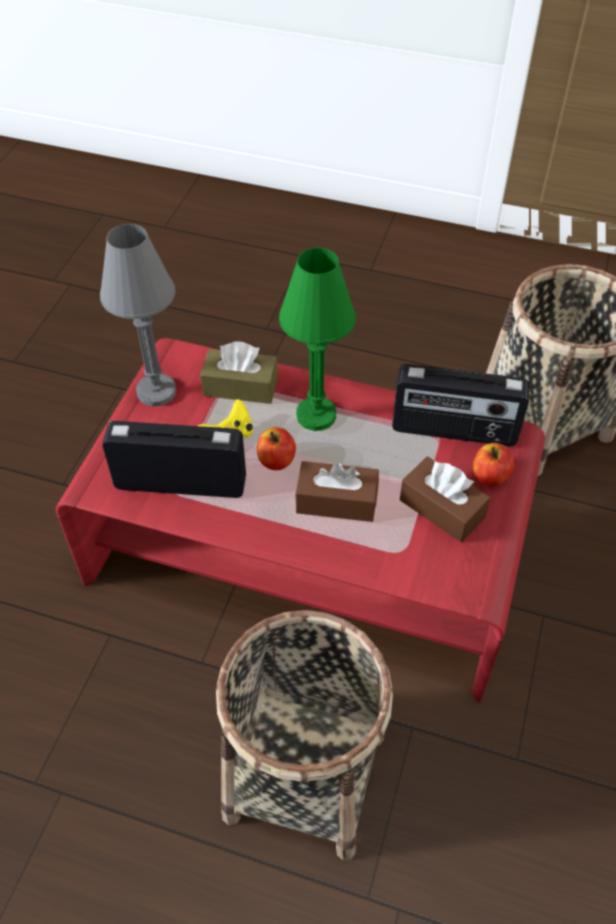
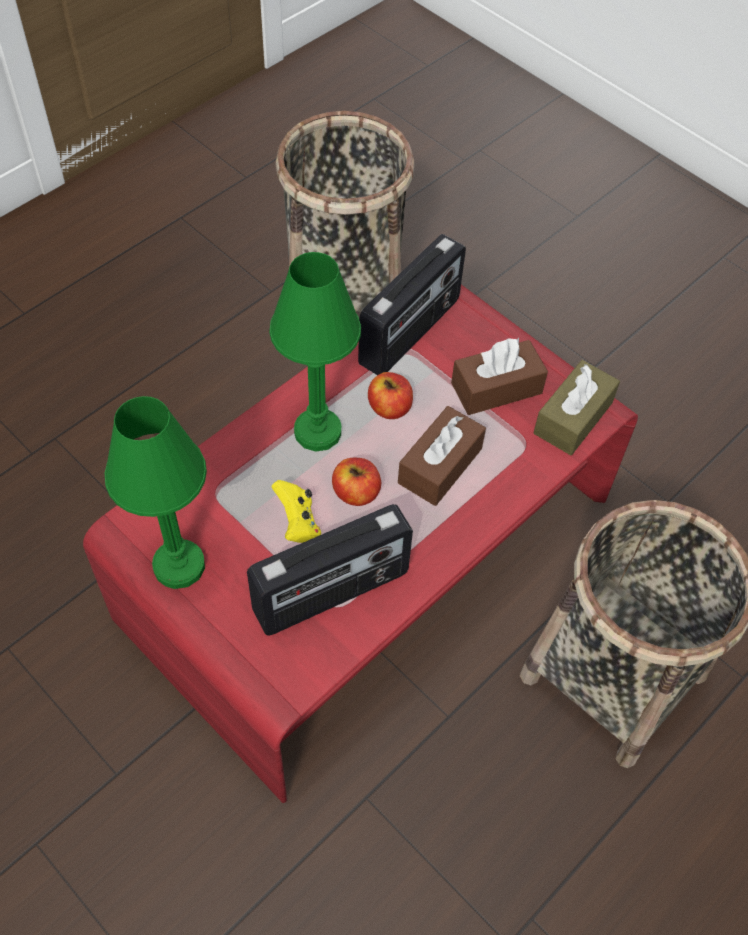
camera: 65 degrees left, 5 degrees up
(156, 392) = (179, 565): grey table lamp -> green table lamp
(181, 482) = (332, 594): radio -> radio turned 150 degrees counterclockwise
(240, 386) = (229, 480): brown tissue box -> brown tissue box (573, 418)
(490, 476) = (480, 334): apple -> apple (389, 408)

